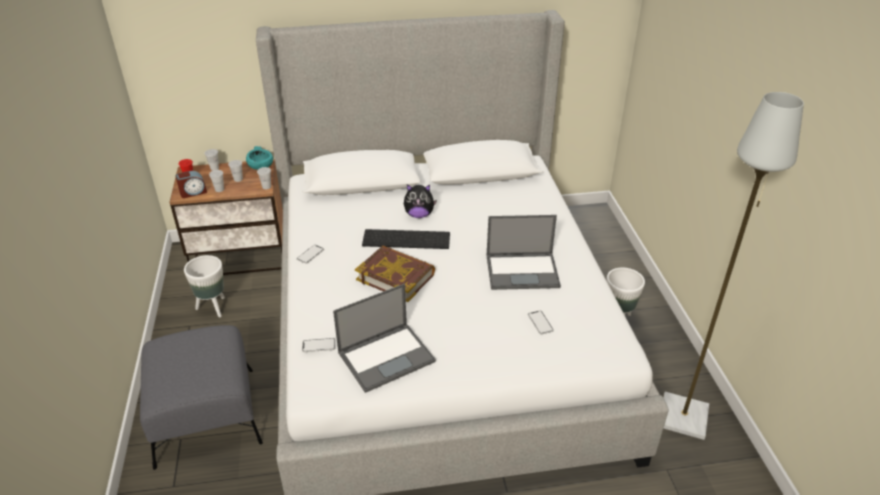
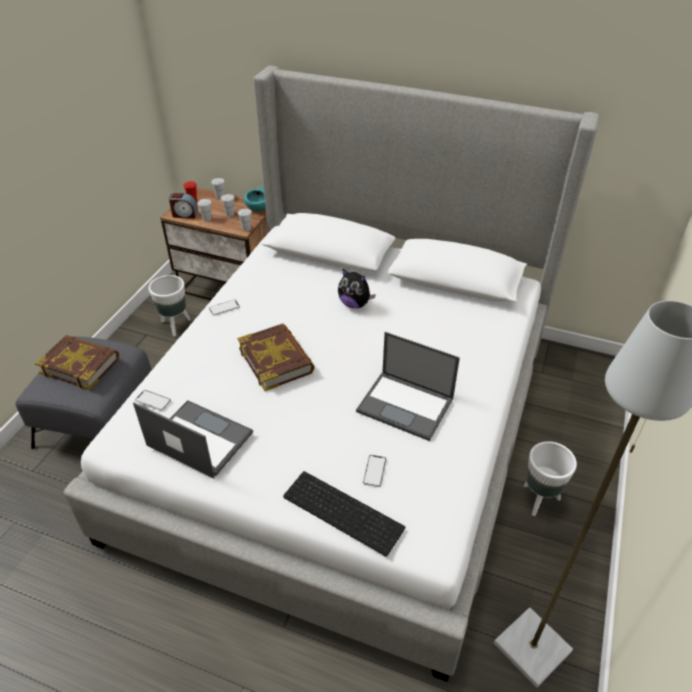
camera: 30 degrees right, 5 degrees up
(188, 358) = (80, 365): none -> book
(387, 356) = (198, 439): laptop -> laptop turned 150 degrees counterclockwise
(407, 238) = (321, 325): keyboard -> keyboard (345, 511)

